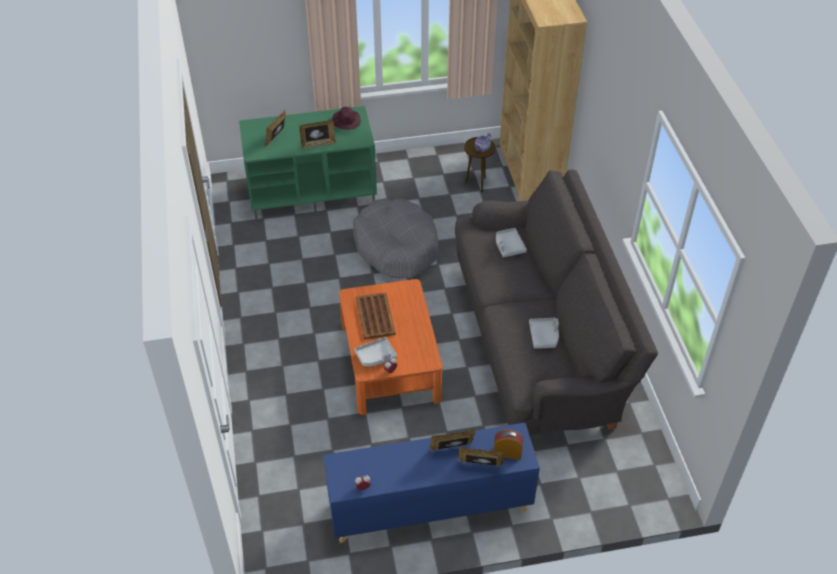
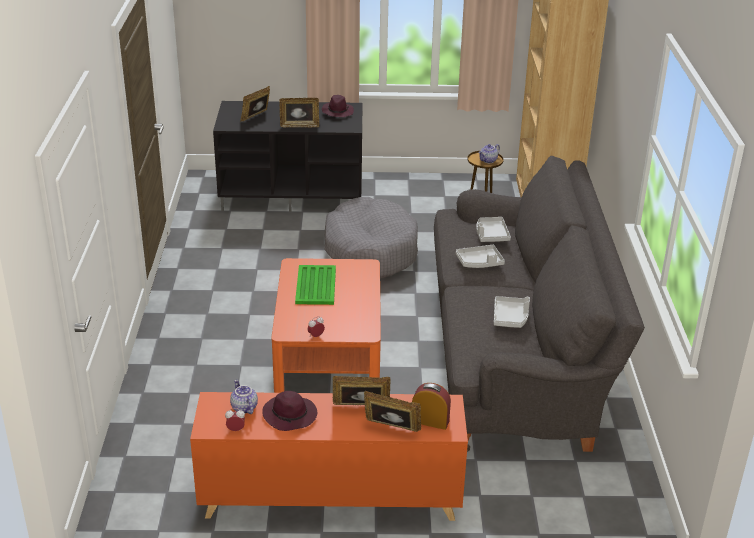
camera: 10 degrees right, 15 degrees down
(313, 192) = (293, 195): green tv stand -> black tv stand
(362, 465) = (243, 408): none -> teapot
(375, 316) = (316, 285): brown tray -> green tray
(376, 356) = (303, 321): grey tray -> grey tray (479, 262)
(400, 466) = (290, 415): none -> purple hat
(429, 506) = (330, 498): blue cabinet -> orange cabinet

